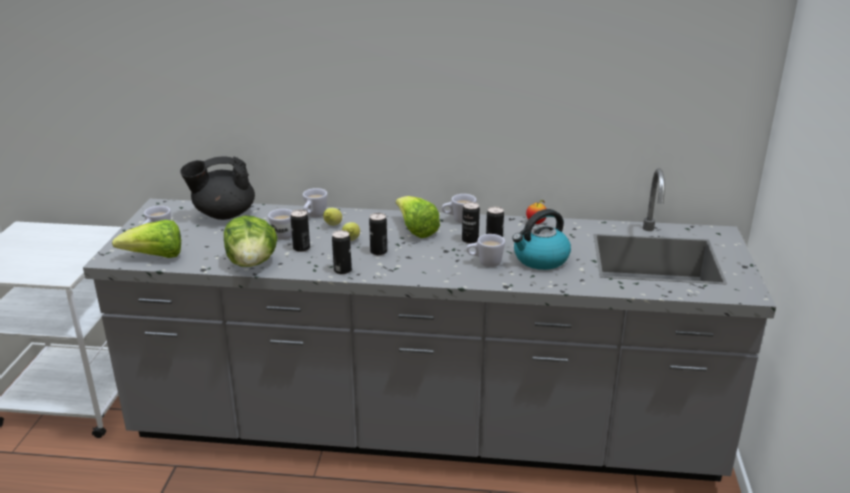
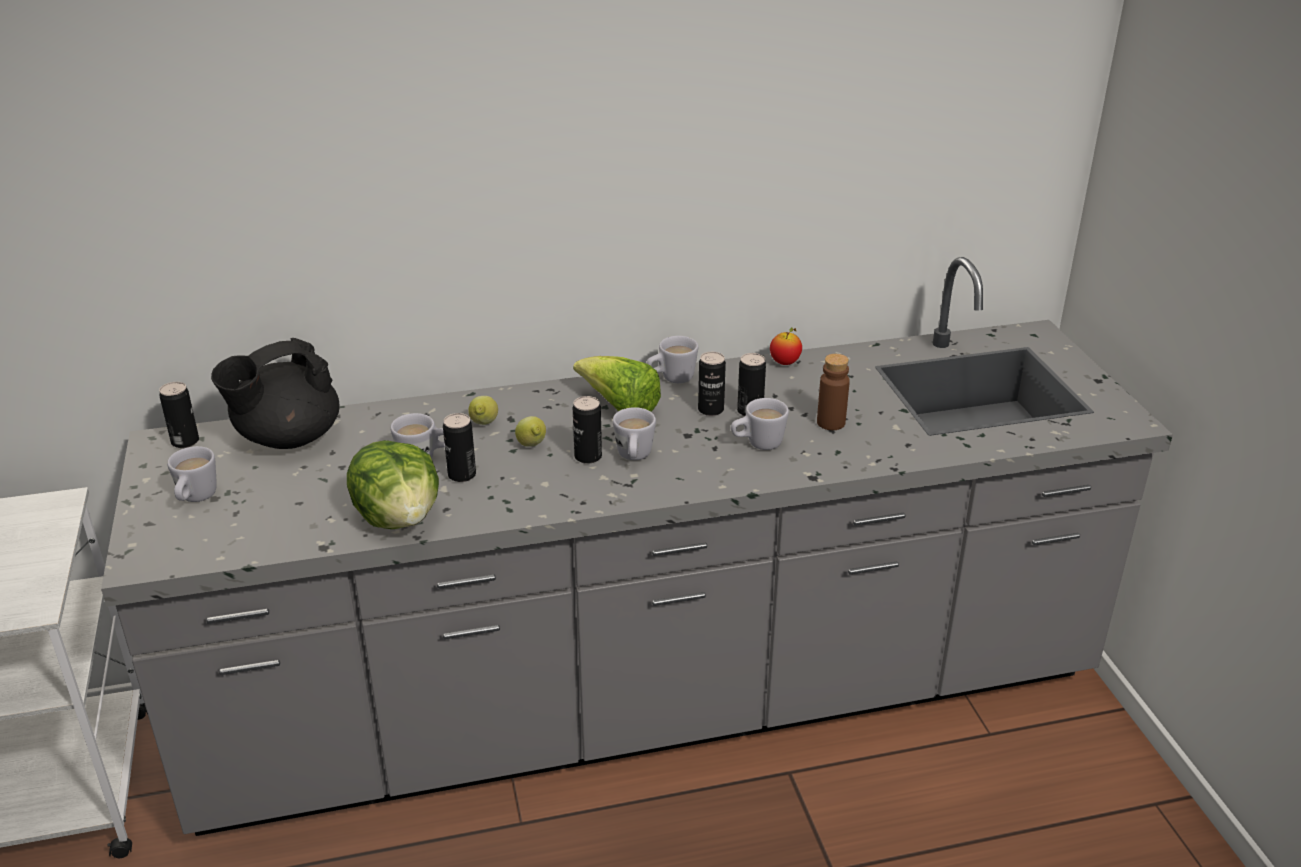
camera: 20 degrees left, 5 degrees up
(156, 257) = (223, 541): lettuce -> none
(314, 216) = (442, 413): white mug -> white mug (634, 457)
(342, 270) = (554, 501): can -> can (185, 441)
(540, 259) = (831, 423): kettle -> brown bottle

